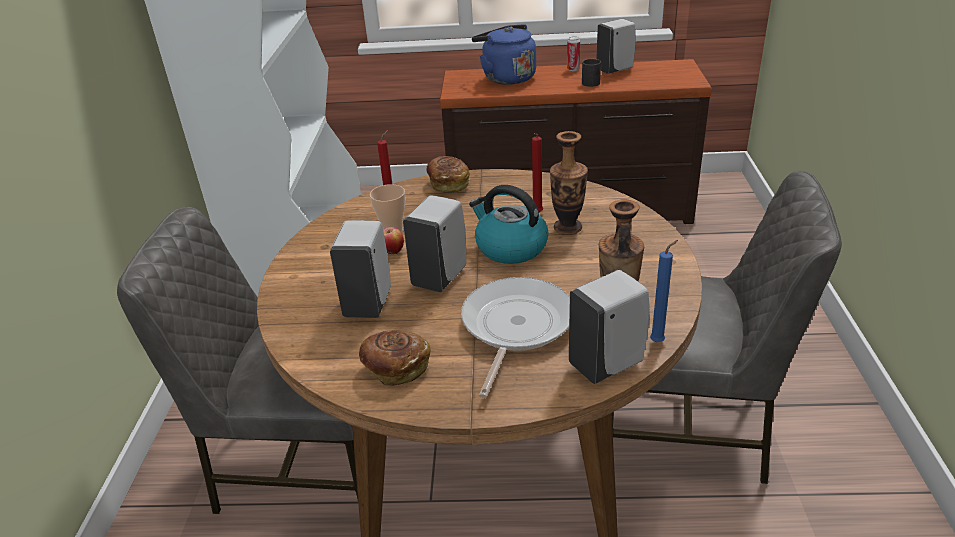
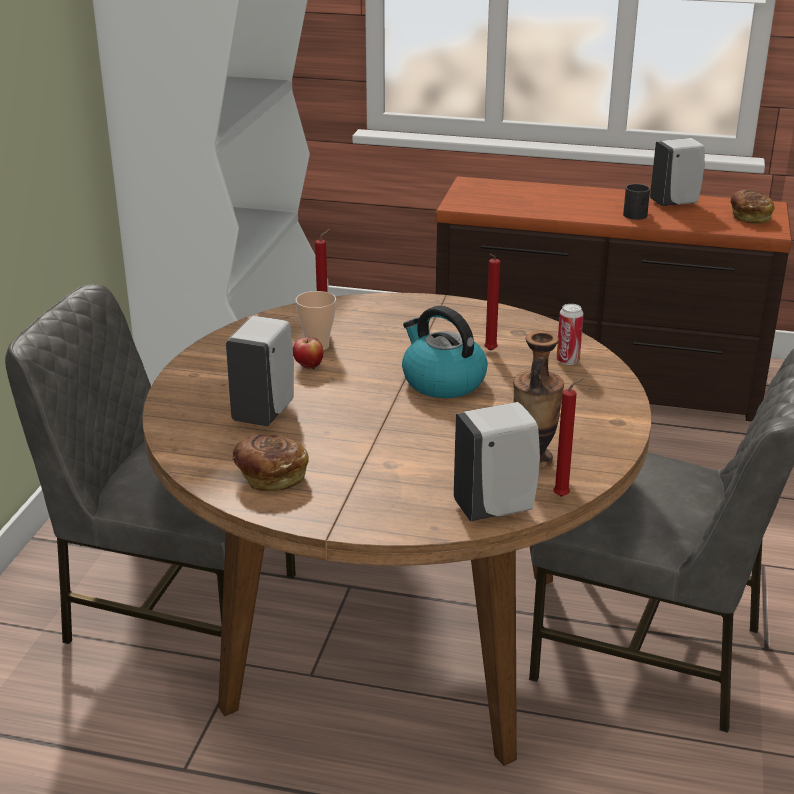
camera: 10 degrees right, 5 degrees down
(441, 277) = (352, 399): white soap dispenser -> none
(448, 184) = (401, 305): bread -> bread (749, 217)
(506, 78) = (530, 195): blue kettle -> none
(515, 327) = (412, 458): frying pan -> none
(567, 228) = (518, 371): vase -> none
(573, 69) = (620, 195): can -> can (567, 360)
(659, 341) = (563, 496): blue candle -> red candle

